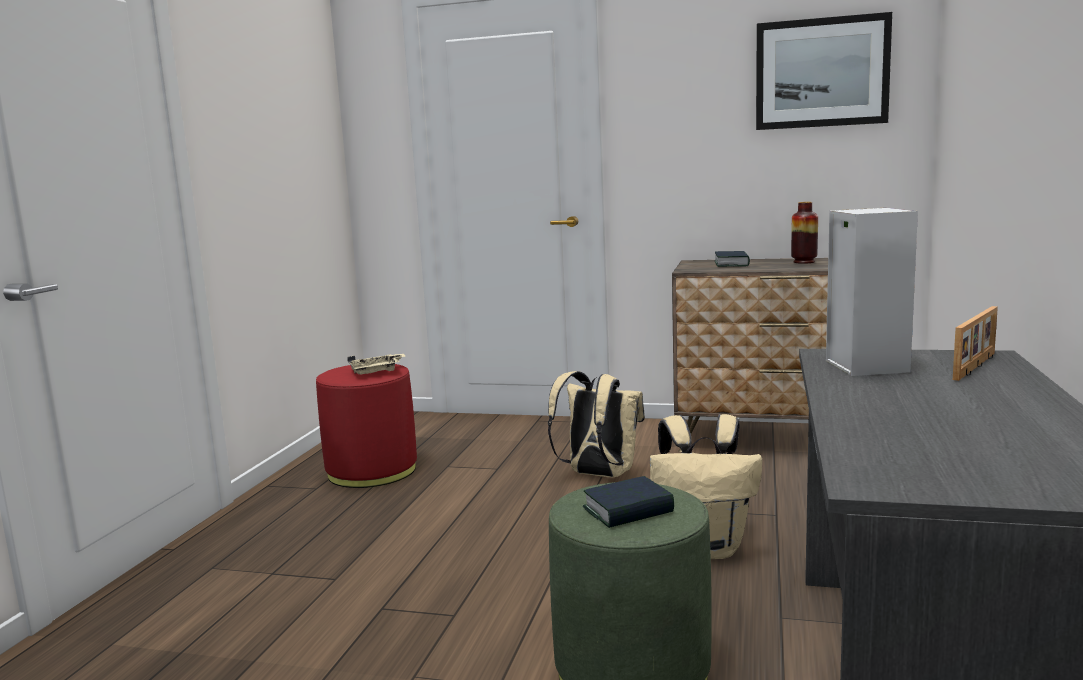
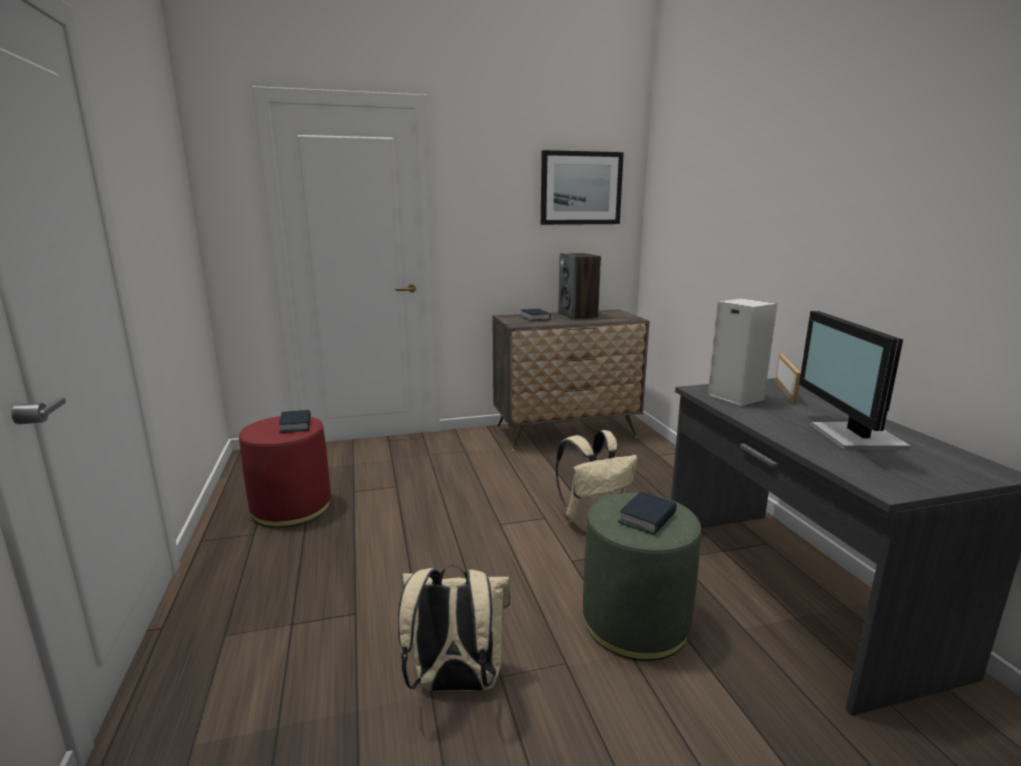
camera: 30 degrees left, 5 degrees up
(377, 371) = (296, 425): beige tray -> book
(598, 475) = (475, 478): beige backpack -> beige backpack (455, 683)
(804, 262) = (578, 315): vase -> speaker
(962, 426) = (854, 437): none -> monitor

